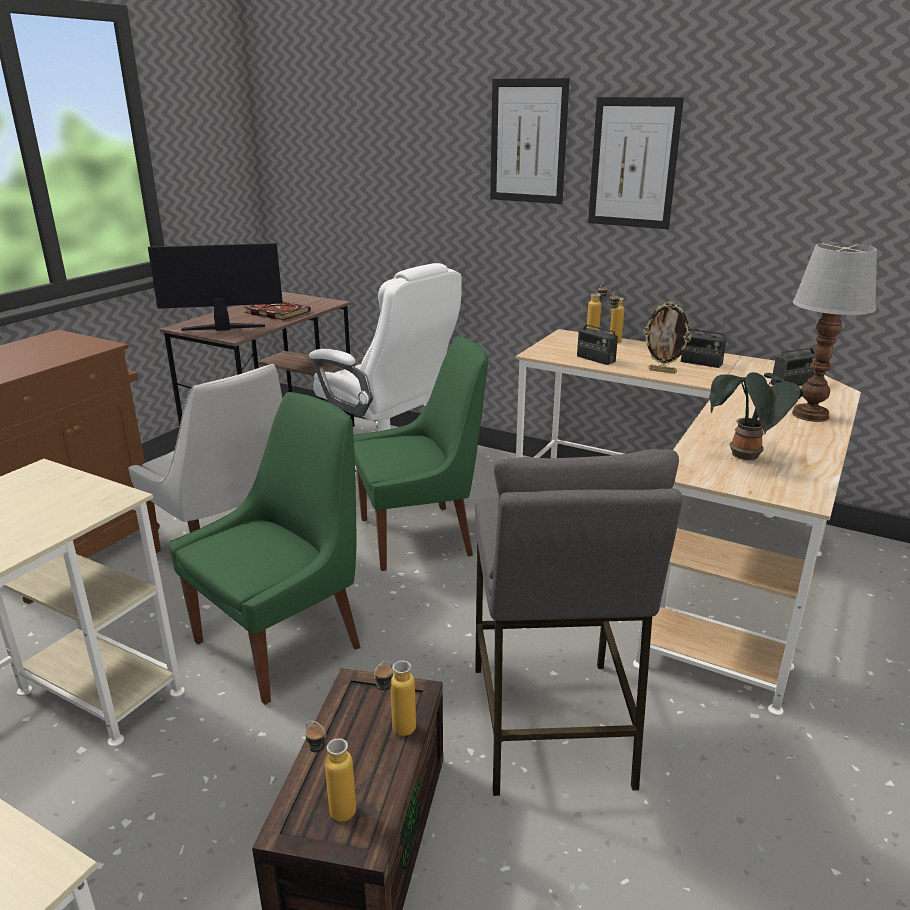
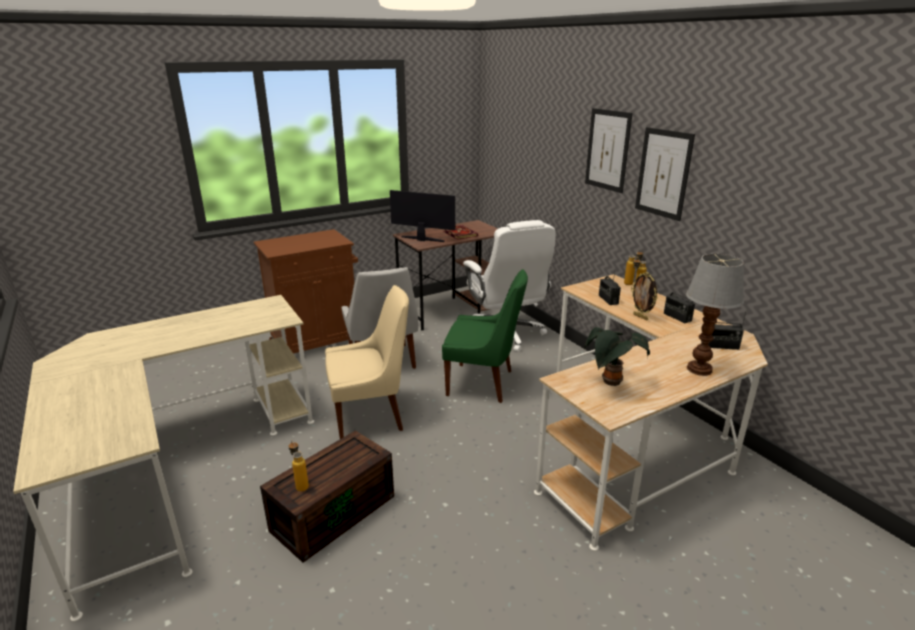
camera: 30 degrees right, 0 degrees up
(283, 642) = (371, 415): green chair -> beige chair
(396, 733) = (350, 466): bottle -> none
(550, 724) = (459, 501): grey stool -> none

